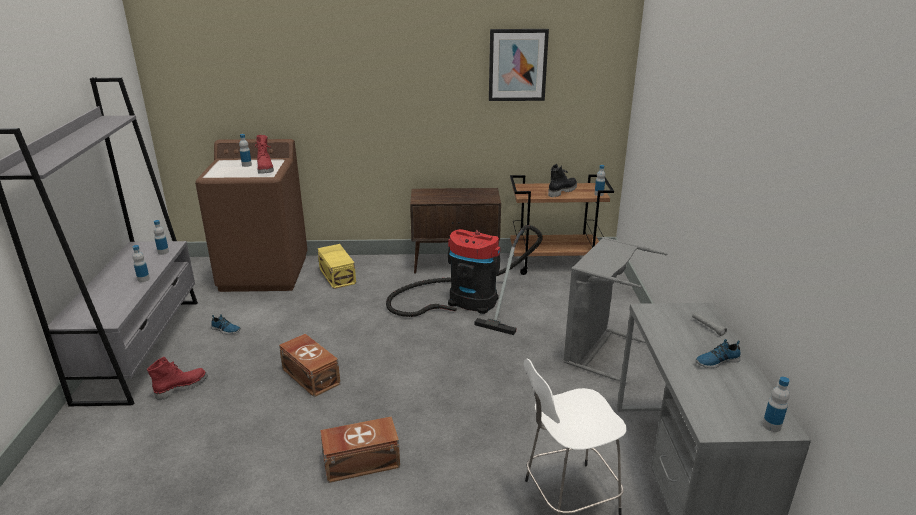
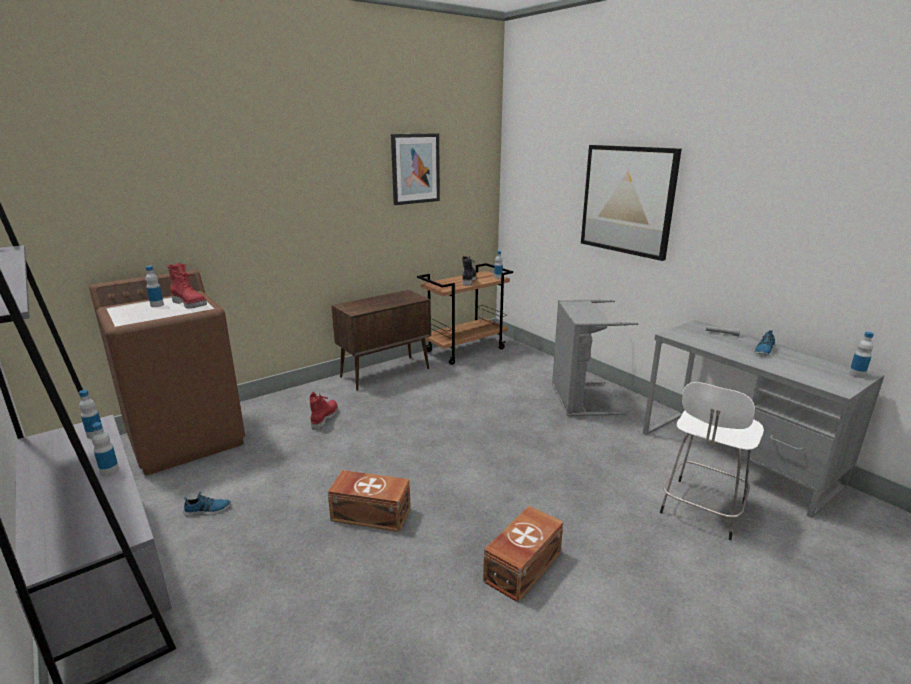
camera: 35 degrees left, 5 degrees down
(181, 387) = (224, 595): red boot -> red boot (324, 418)
(338, 275) = (279, 415): yellow storage box -> none
(467, 301) = (433, 397): vacuum cleaner -> none
(694, 140) = (627, 200): none -> picture

